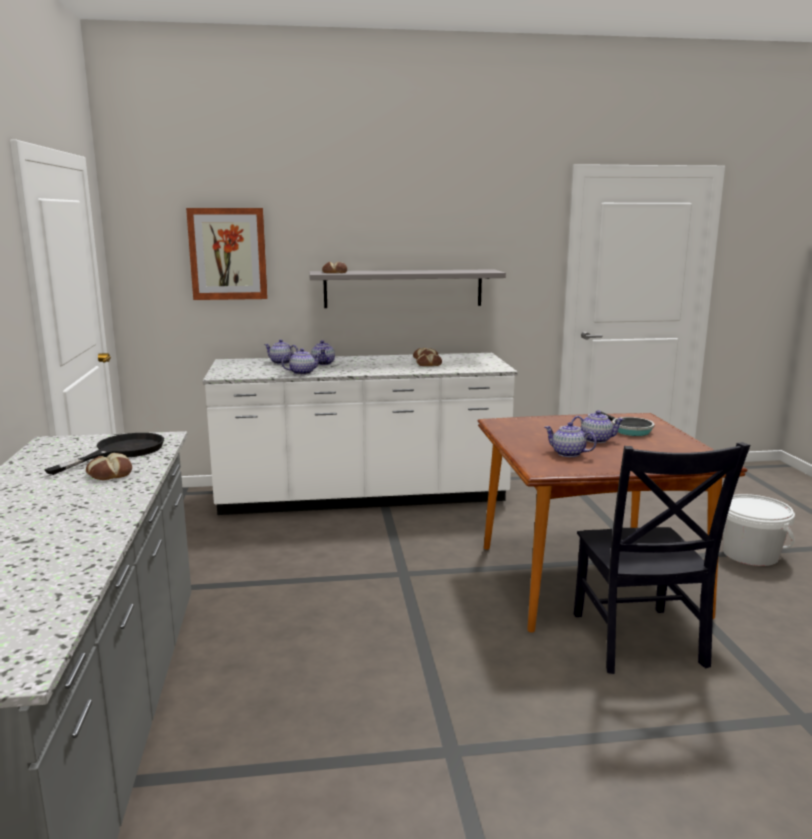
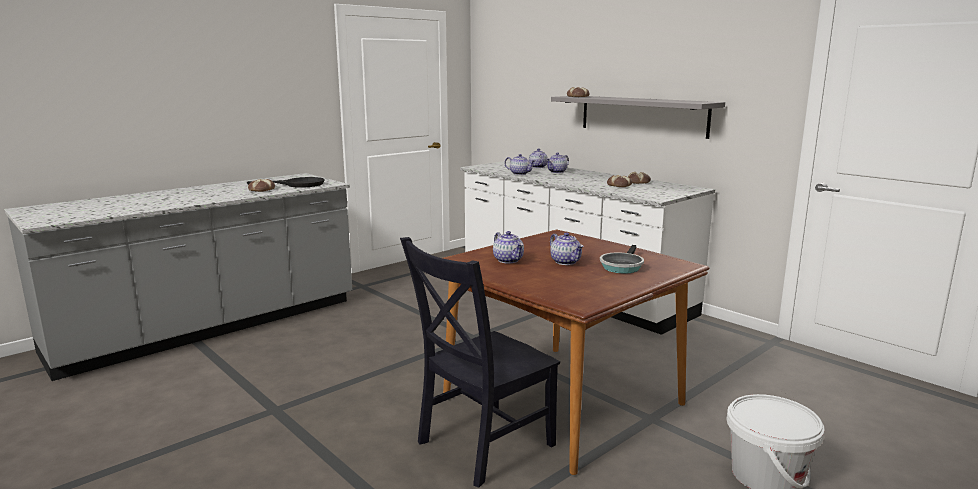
camera: 55 degrees right, 0 degrees up
(228, 254) = (529, 79): picture -> none
(568, 454) = (508, 260): teapot -> teapot turned 150 degrees clockwise

